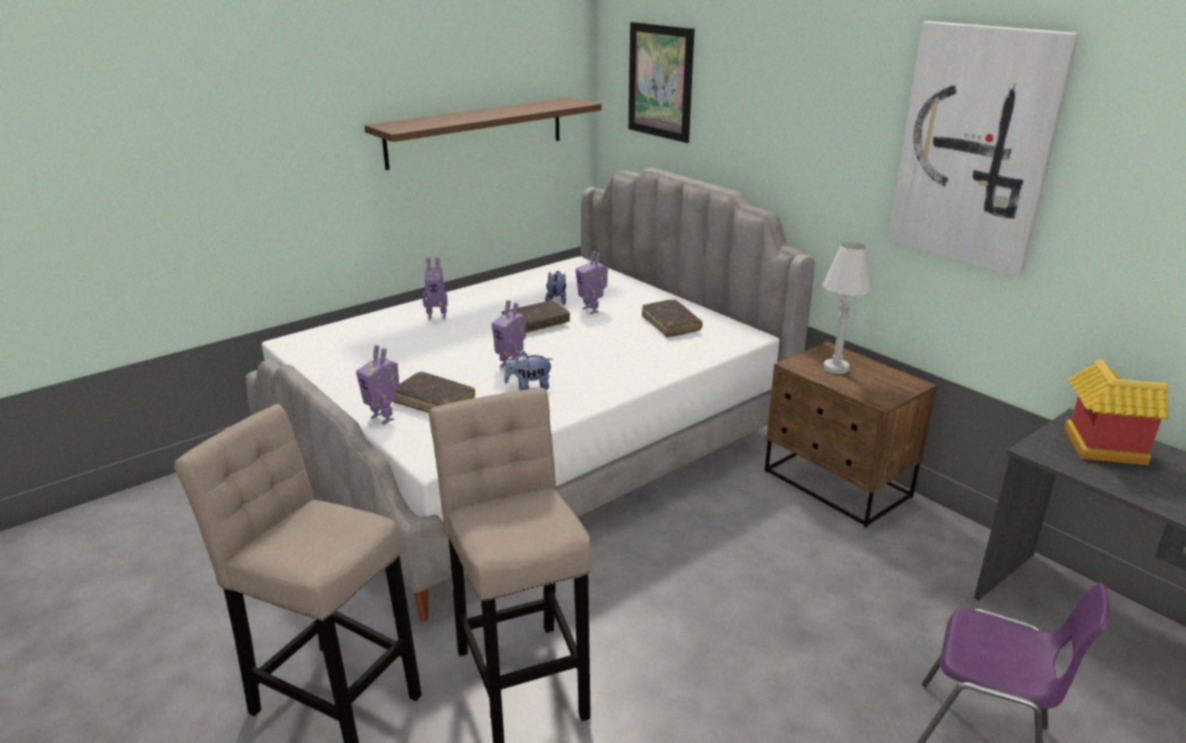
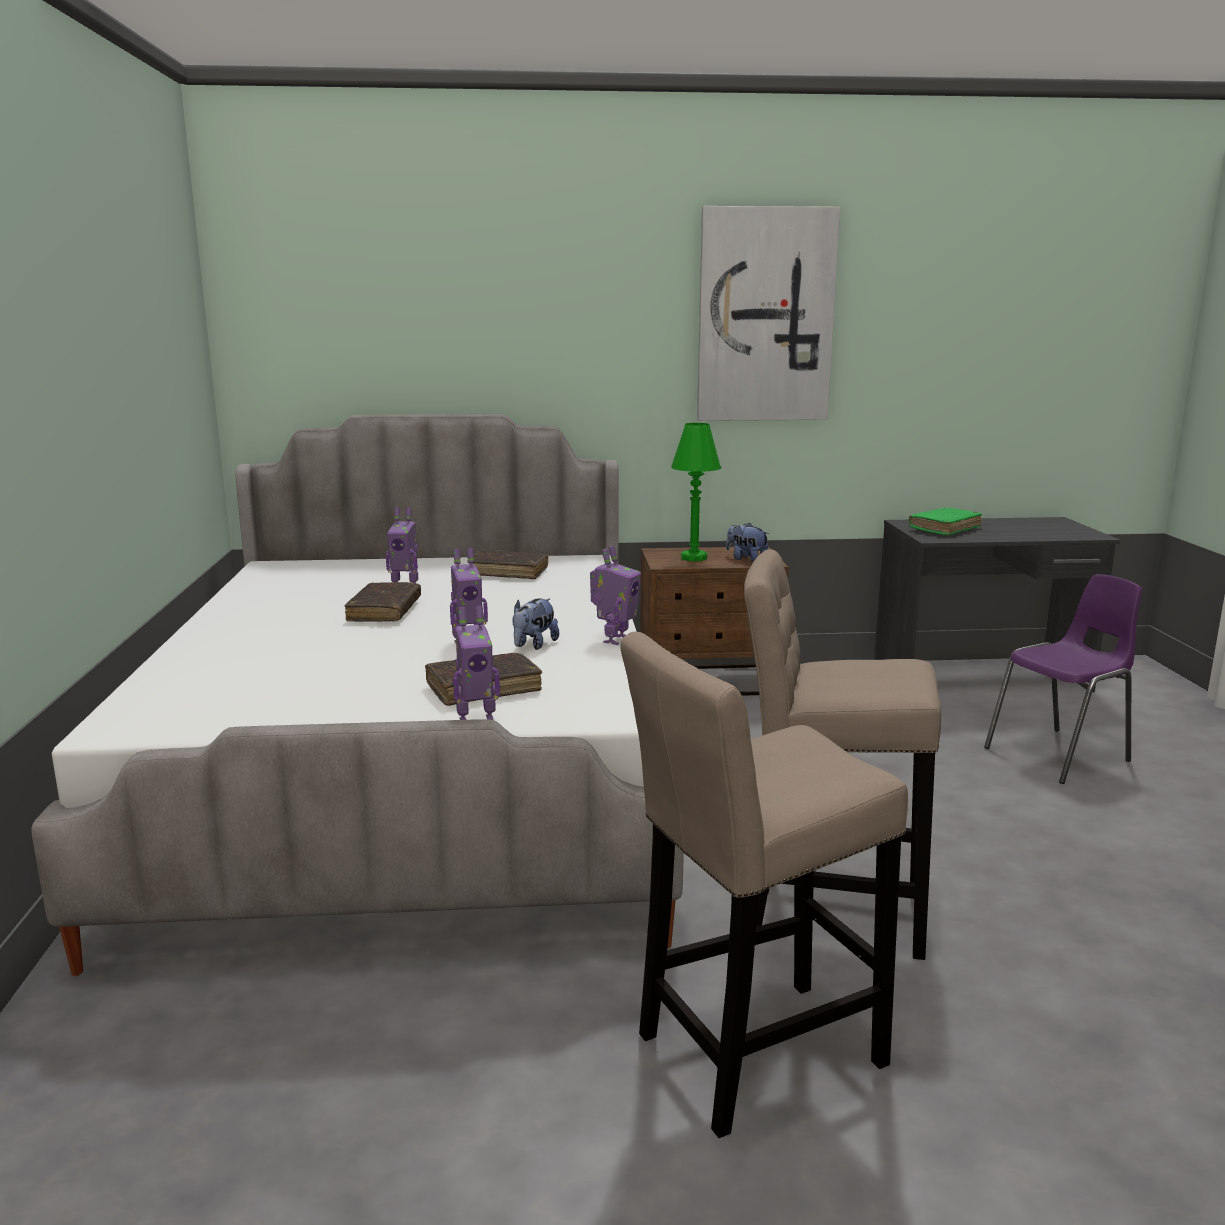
camera: 55 degrees left, 10 degrees down
(437, 316) = (248, 643): toy robot -> toy robot (614, 640)
(476, 132) = (147, 382): brown shelf -> none
(556, 300) = (346, 592): plush toy -> plush toy (746, 559)
(660, 81) = (344, 306): picture -> none
(836, 368) = (693, 558): white table lamp -> green table lamp
(1096, 447) = (944, 529): toy house -> green book

